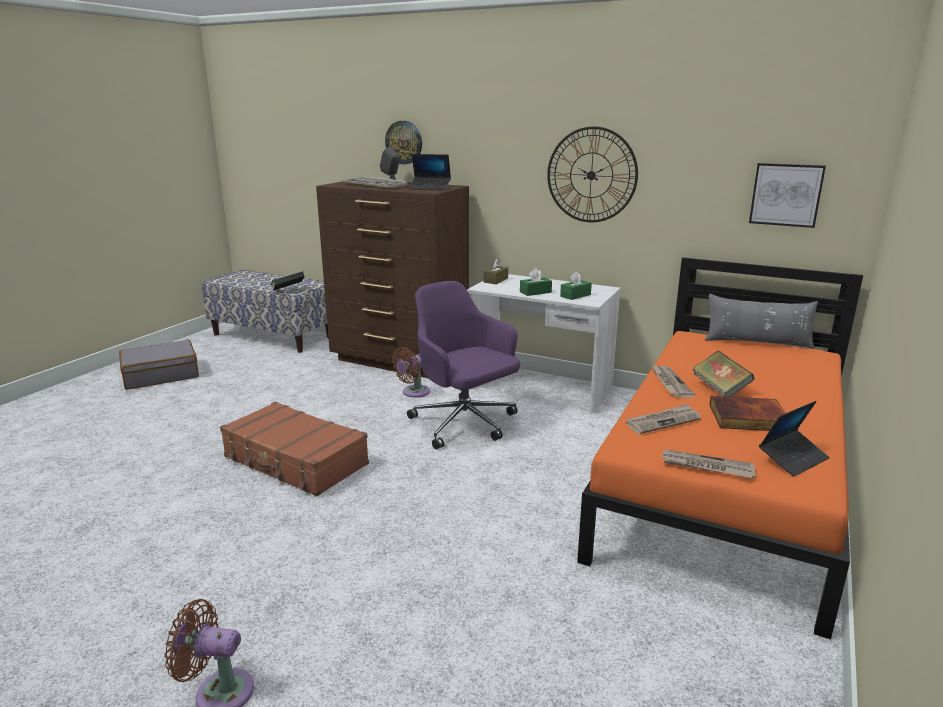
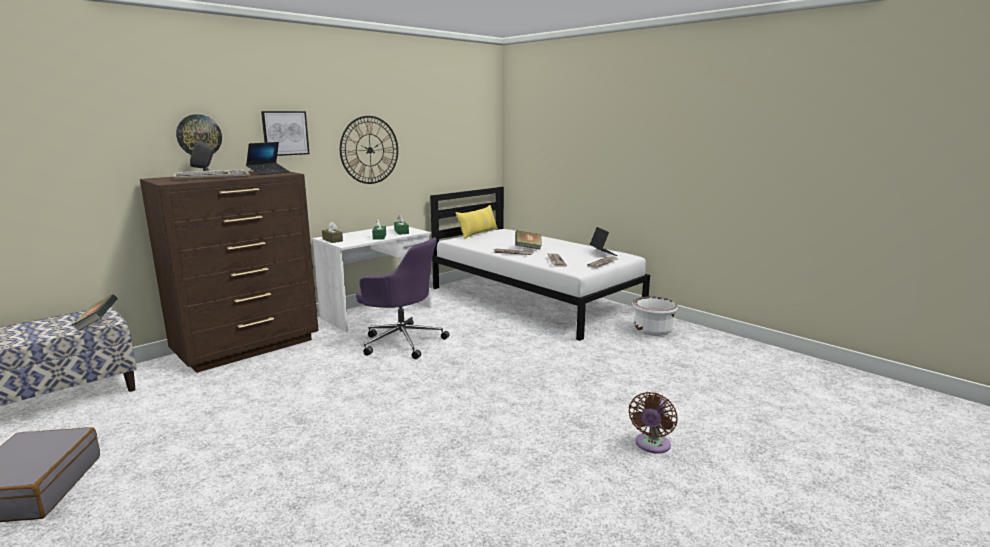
camera: 70 degrees left, 5 degrees down
(295, 461) = (393, 407): brown suitcase -> none
(413, 392) = (324, 350): brown fan -> none
(465, 424) = (401, 341): purple office chair -> purple office chair turned 135 degrees counterclockwise
(715, 658) = (653, 330): none -> white planter
(725, 484) = (533, 299): orange bed -> white bed
(747, 418) = (562, 251): book -> none
(757, 342) = (478, 233): grey pillow -> yellow pillow
(786, 194) = (467, 150): picture -> picture (285, 133)

